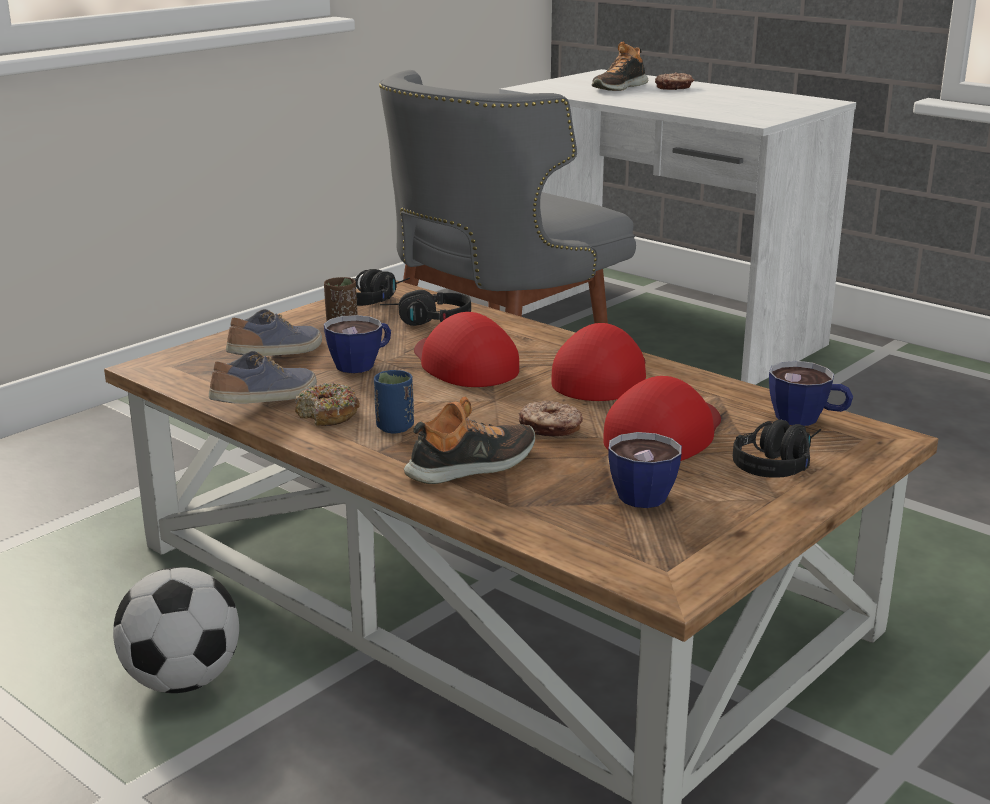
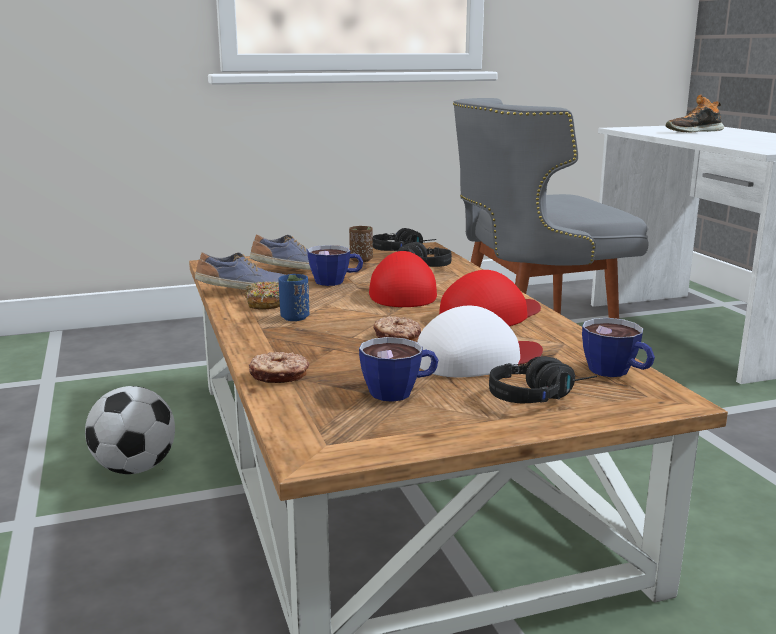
camera: 30 degrees right, 5 degrees down
(473, 466) = (305, 348): shoe -> none
(665, 434) = (477, 359): red cap -> white cap
(674, 88) = (740, 133): donut -> donut (279, 376)

